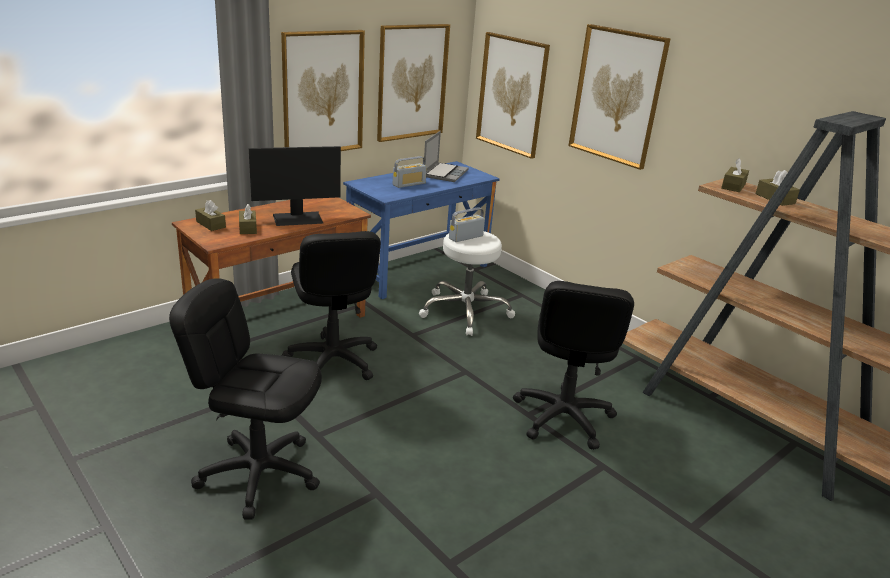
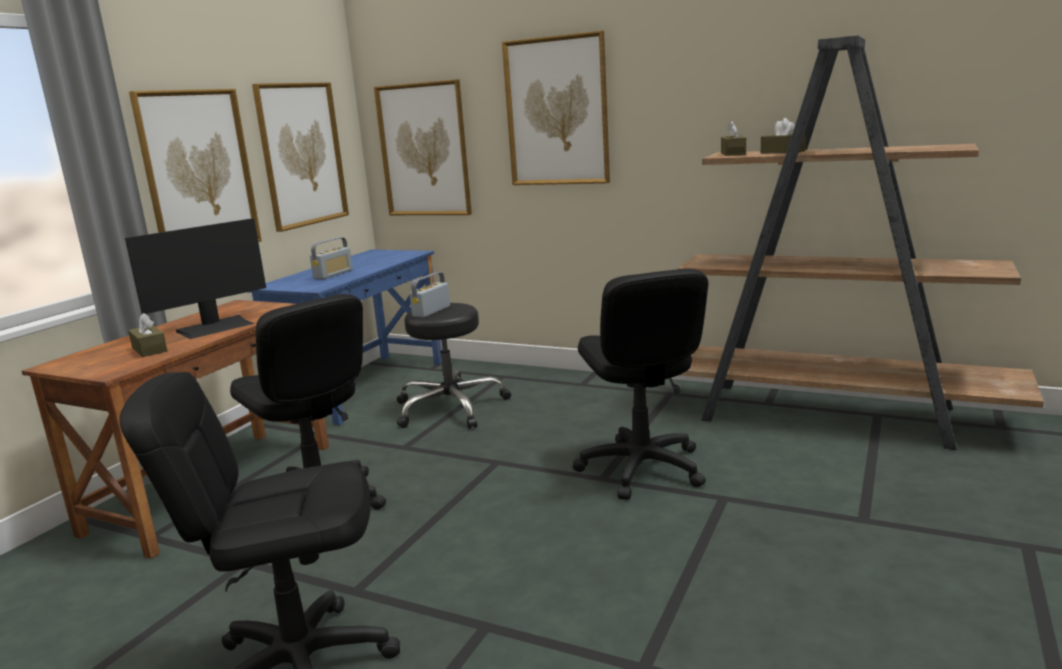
camera: 20 degrees left, 10 degrees down
(211, 224) = (88, 359): brown tissue box -> none
(445, 173) = (367, 259): laptop -> none
(465, 311) = (450, 408): white stool -> black stool

